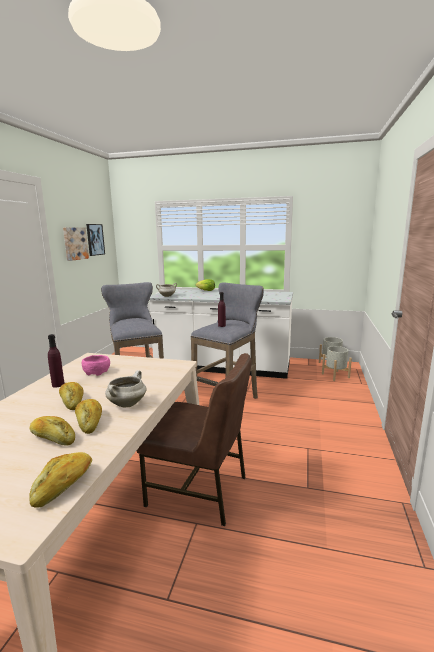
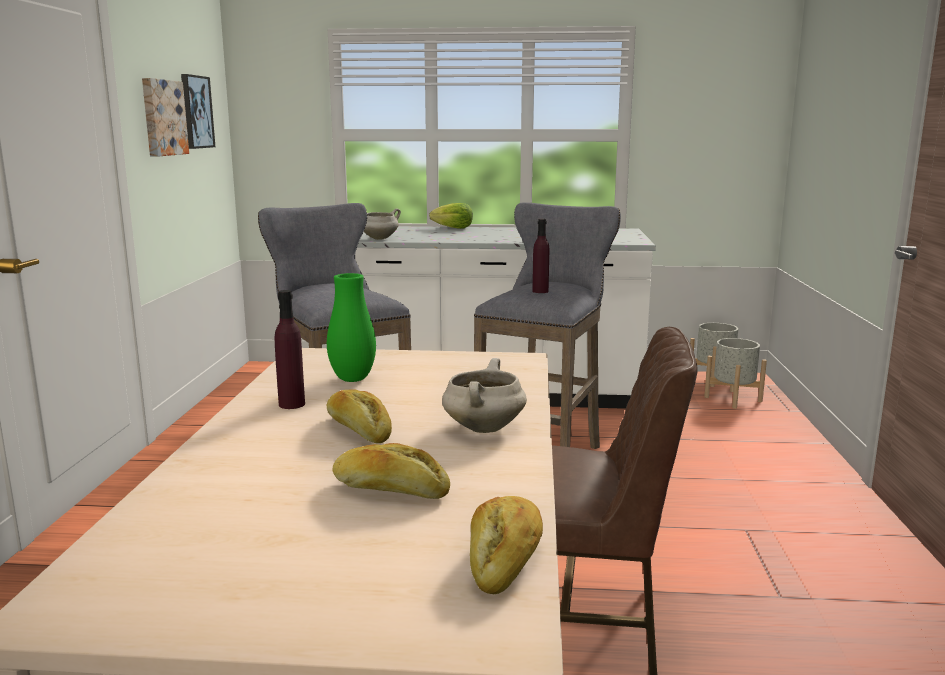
camera: 10 degrees left, 0 degrees up
(90, 421) = (437, 460): bread -> none
(97, 372) = (352, 379): pink bowl -> green vase

